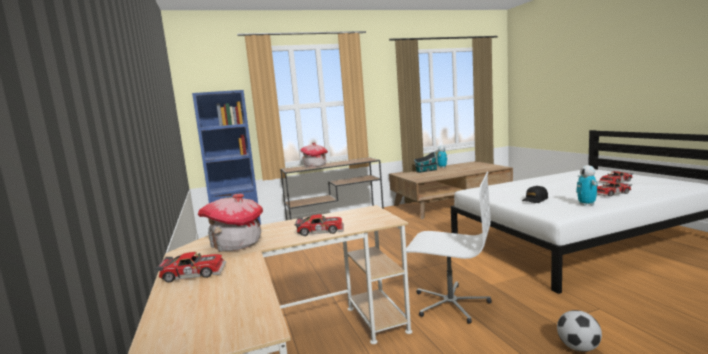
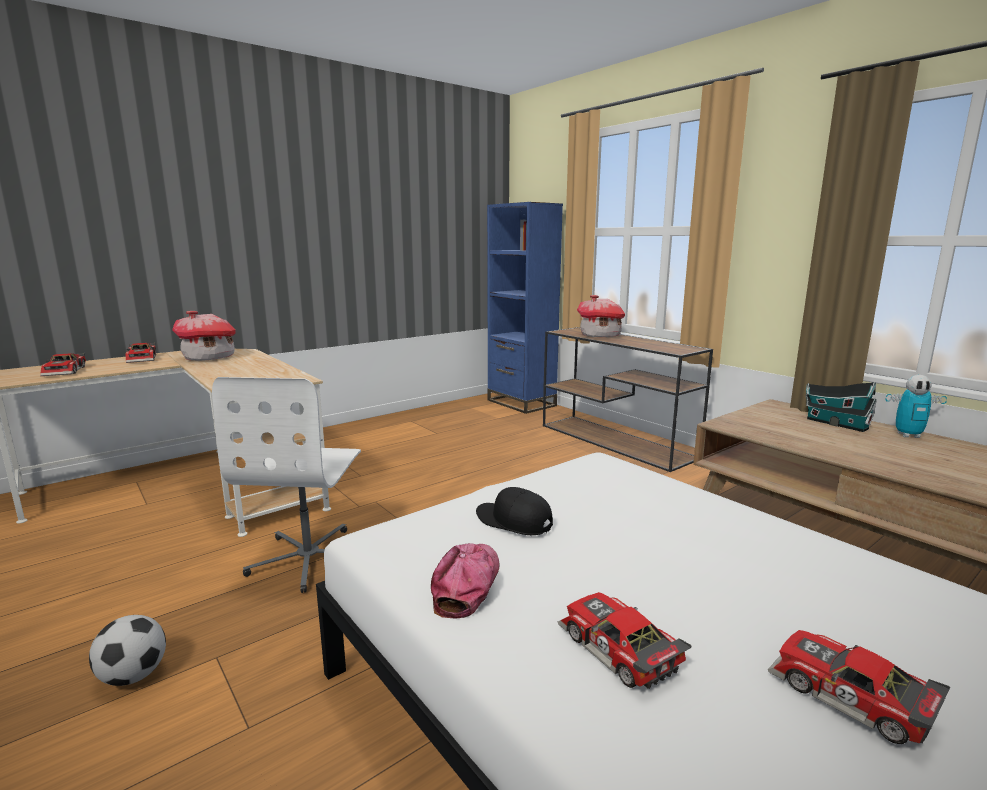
camera: 70 degrees right, 5 degrees up
(320, 230) = (223, 372): toy car -> toy car (67, 371)
(586, 204) = (467, 585): toy robot -> cap

